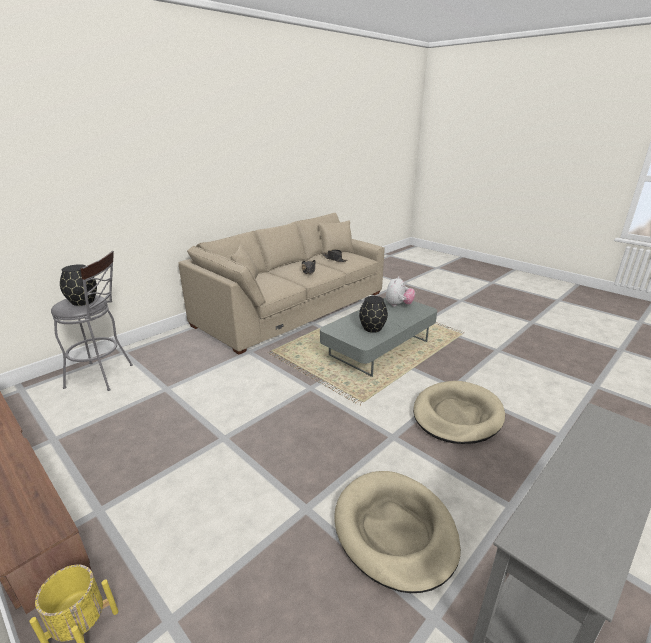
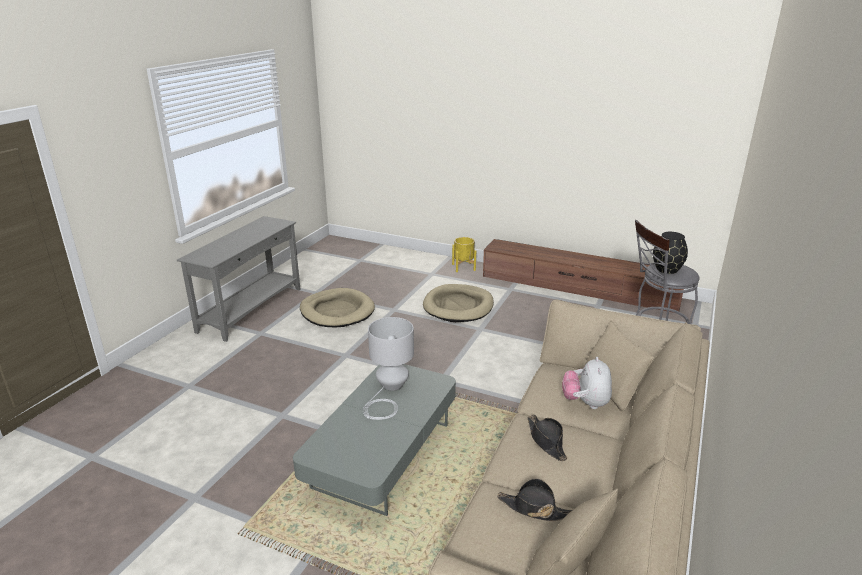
camera: 160 degrees right, 0 degrees up
(372, 328) = (387, 394): black vase -> grey table lamp
(398, 305) = (360, 455): plush toy -> plush toy (585, 403)
(457, 415) = (284, 384): beige dog bed -> beige dog bed (458, 306)

